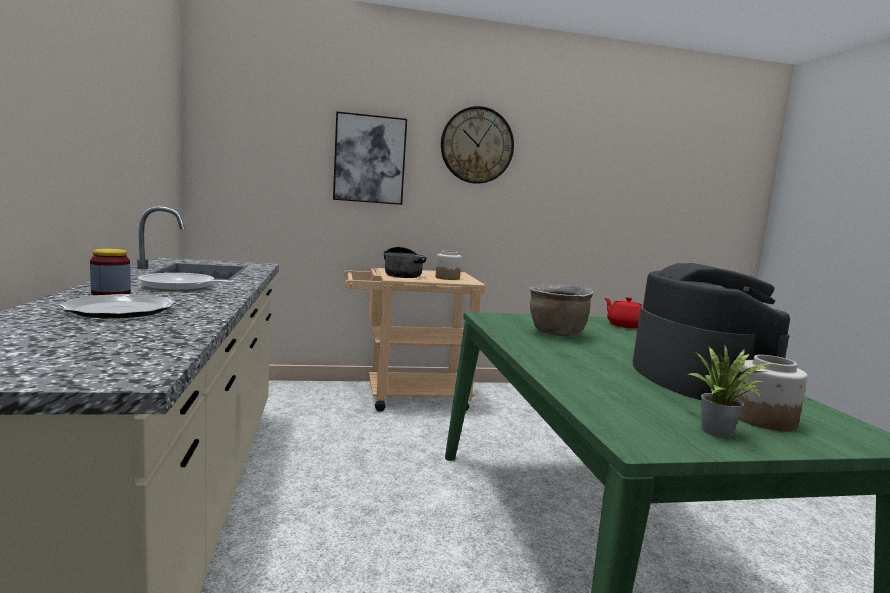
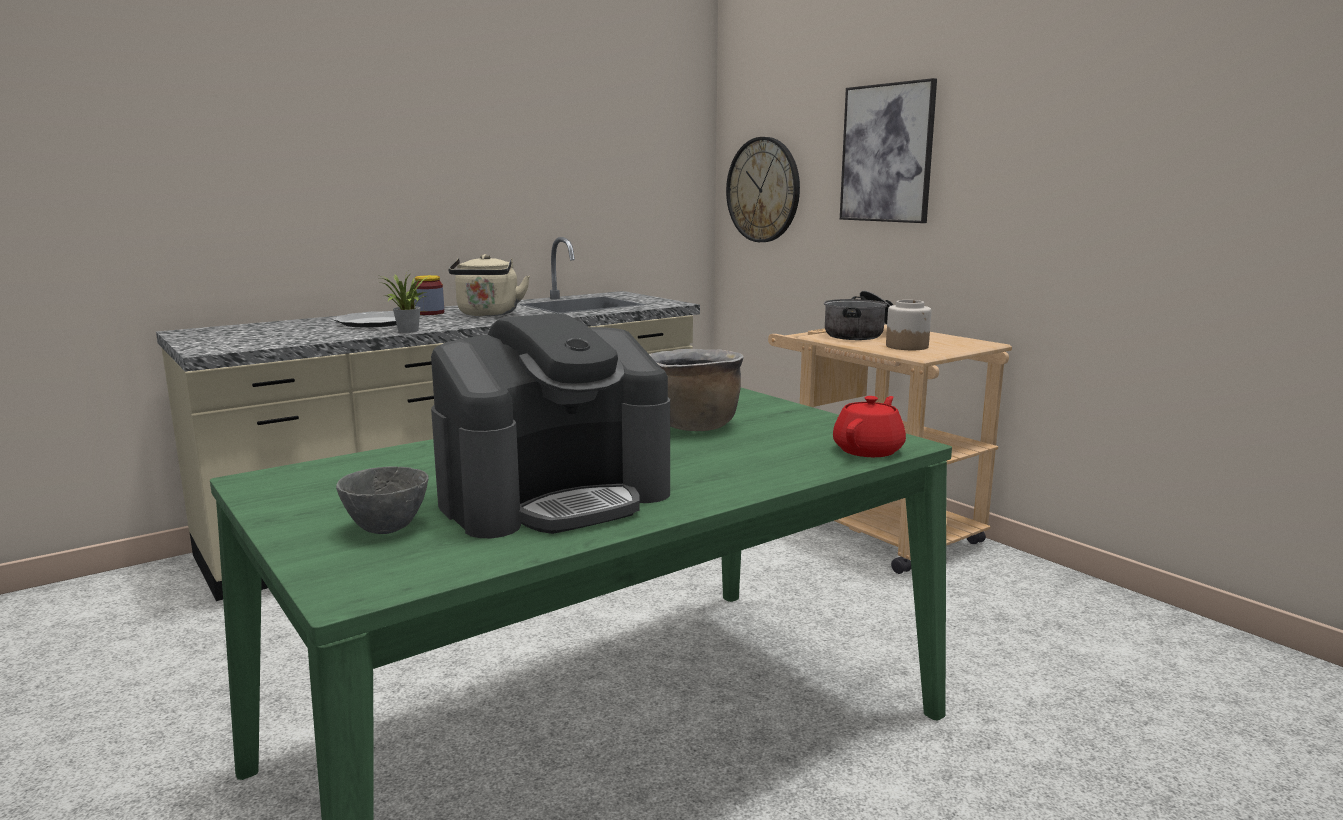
camera: 65 degrees right, 5 degrees up
(181, 287) = (488, 314): frying pan -> beige kettle
(477, 145) = (1049, 103): wall clock -> wall clock (763, 190)
(721, 433) = (316, 508): potted plant -> potted plant (407, 331)
(764, 420) = (385, 528): jar -> grey bowl

